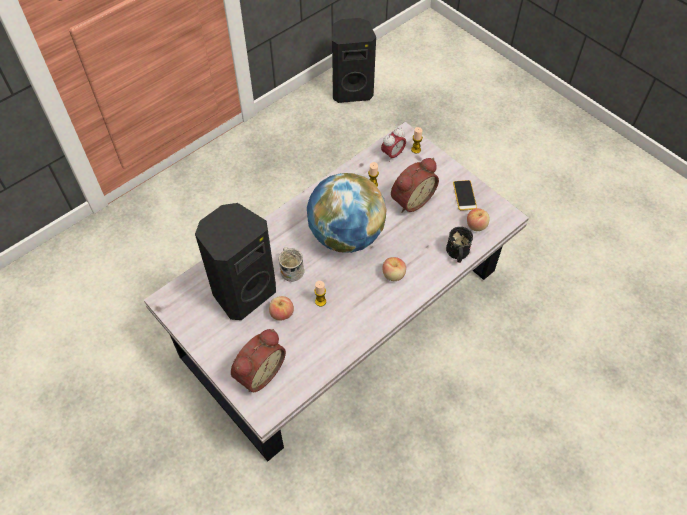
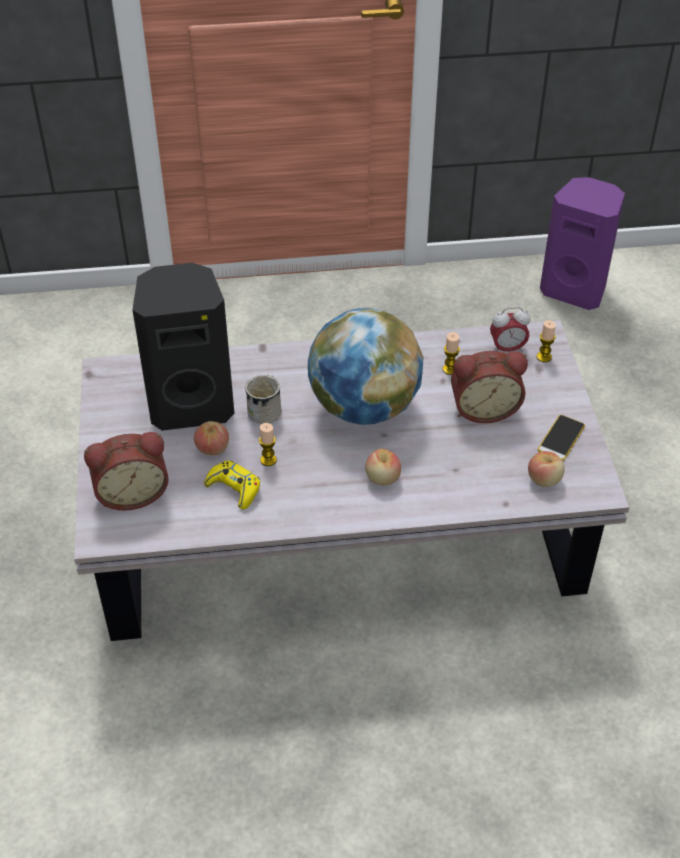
camera: 35 degrees right, 10 degrees down
(317, 331) = (234, 488): none -> yellow game controller
(351, 90) = (575, 290): black speaker -> purple speaker
(457, 254) = (487, 498): black mug -> none

